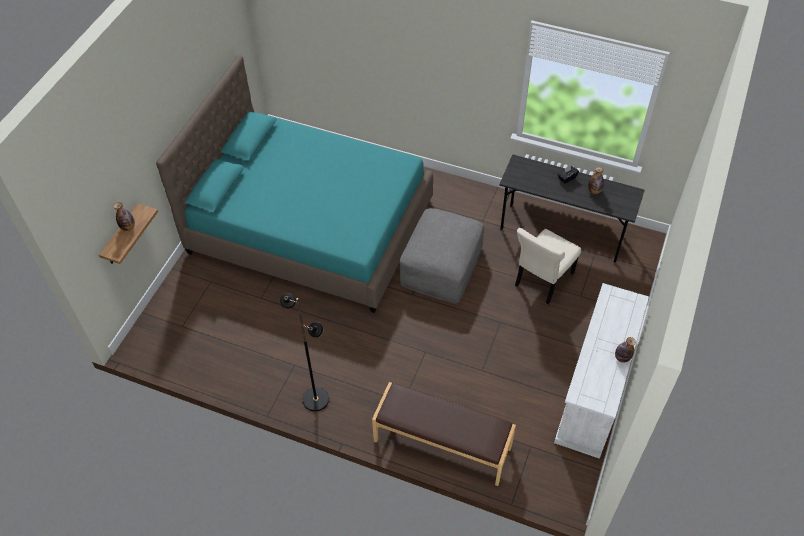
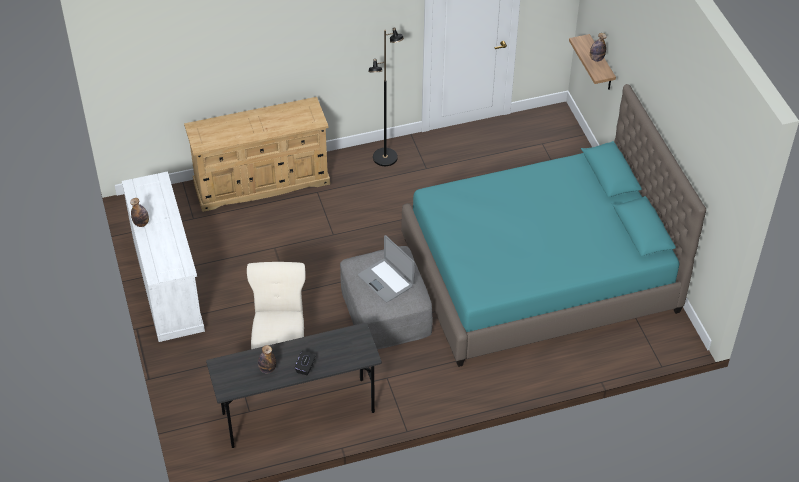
camera: 140 degrees right, 5 degrees down
(442, 445) = (262, 182): brown bench -> beige dresser
(445, 234) = (386, 280): none -> laptop

